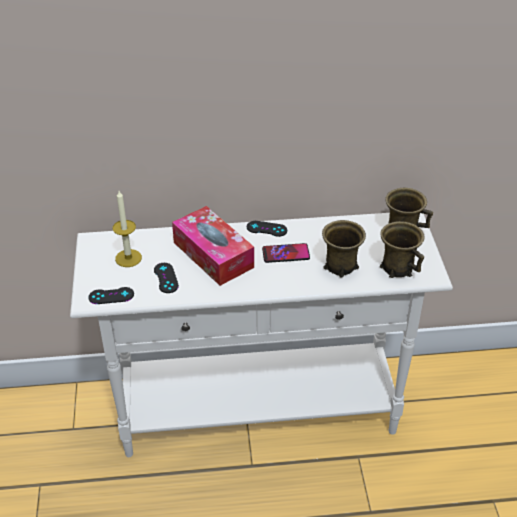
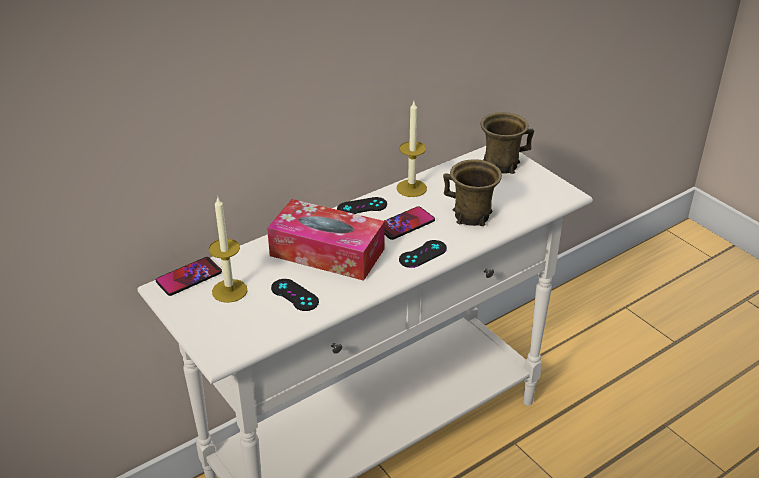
camera: 30 degrees left, 5 degrees down
(111, 296) = (245, 338): black game controller -> black game controller (422, 254)
(112, 238) = (189, 277): none -> phone
(315, 227) = (411, 188): none -> candle
(398, 267) = (528, 198): brown mug -> none

